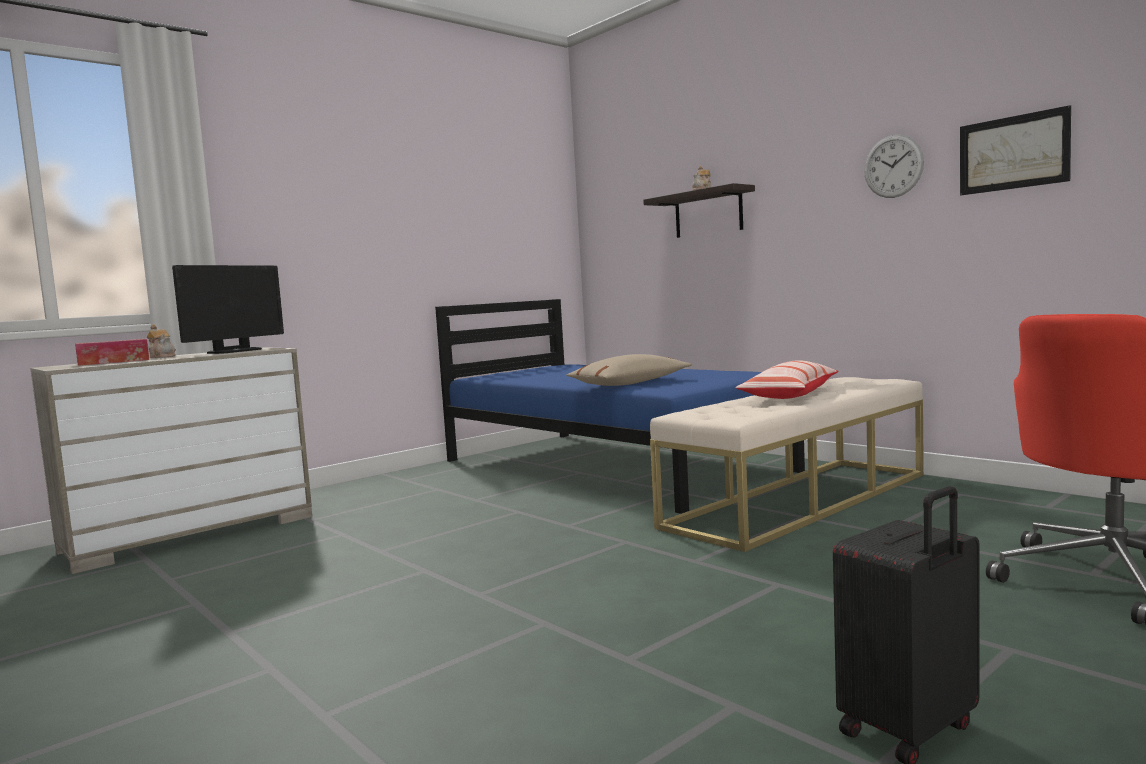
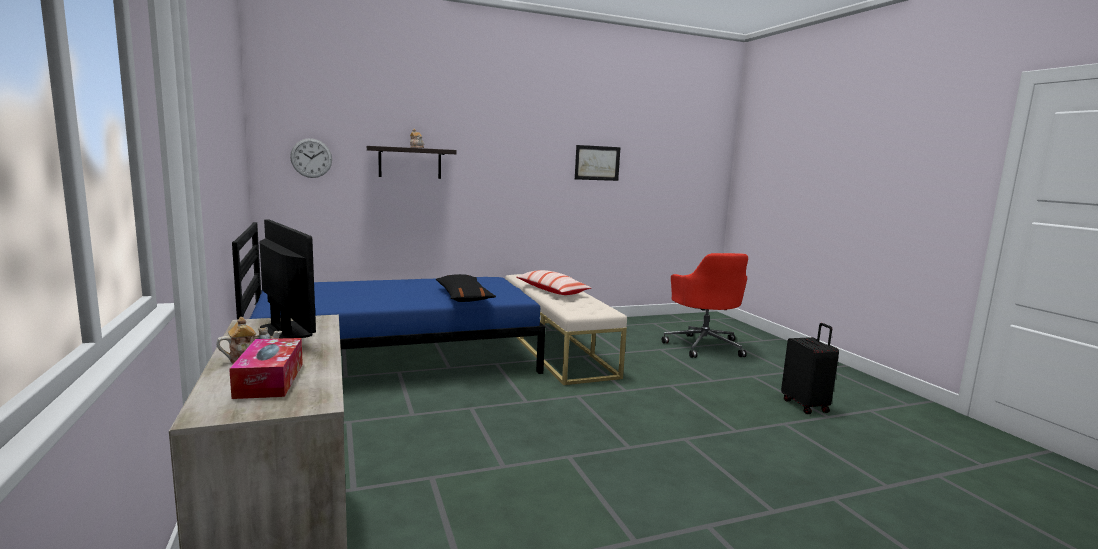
camera: 70 degrees left, 5 degrees up
(630, 383) = (464, 297): beige pillow -> black pillow
(893, 166) = (542, 157): wall clock -> wall clock (311, 158)

